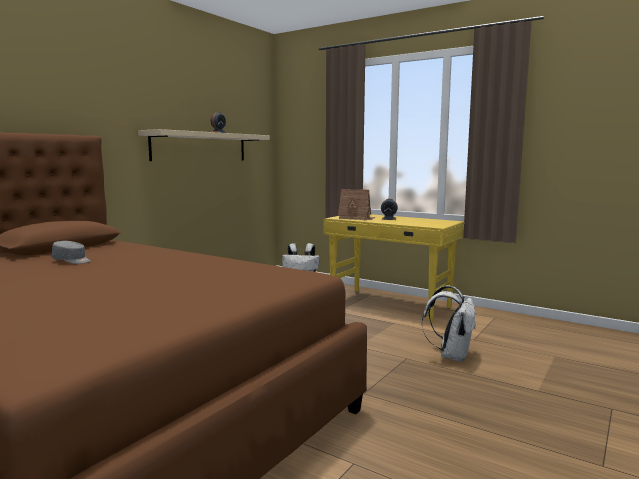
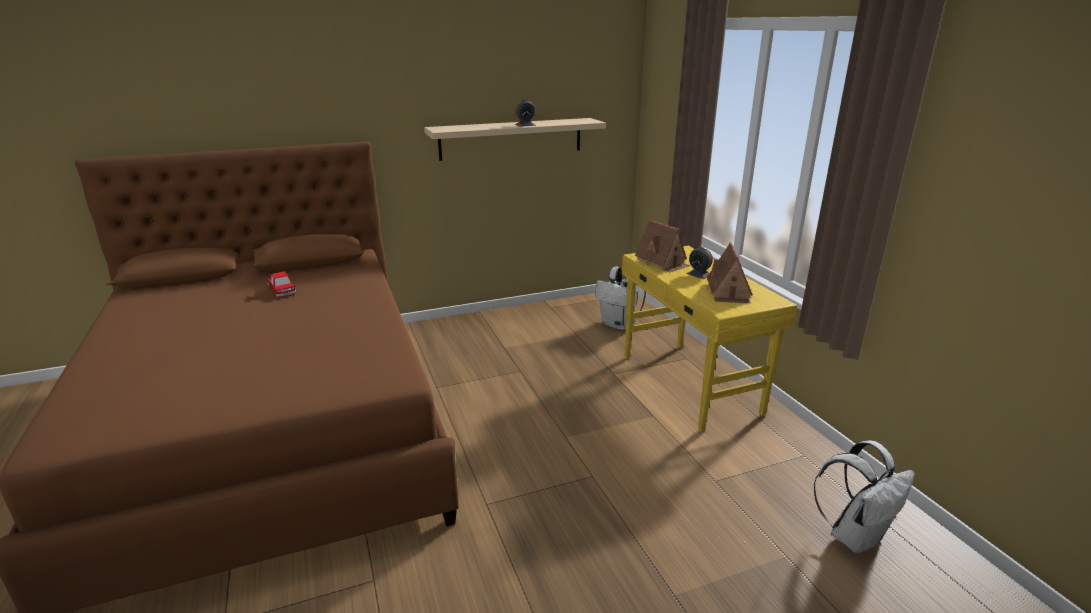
camera: 35 degrees right, 15 degrees up
(72, 261) = (282, 290): grey cap -> toy car
(421, 221) = (728, 292): none -> toy house
(451, 356) = (648, 494): white backpack -> white backpack (854, 535)

